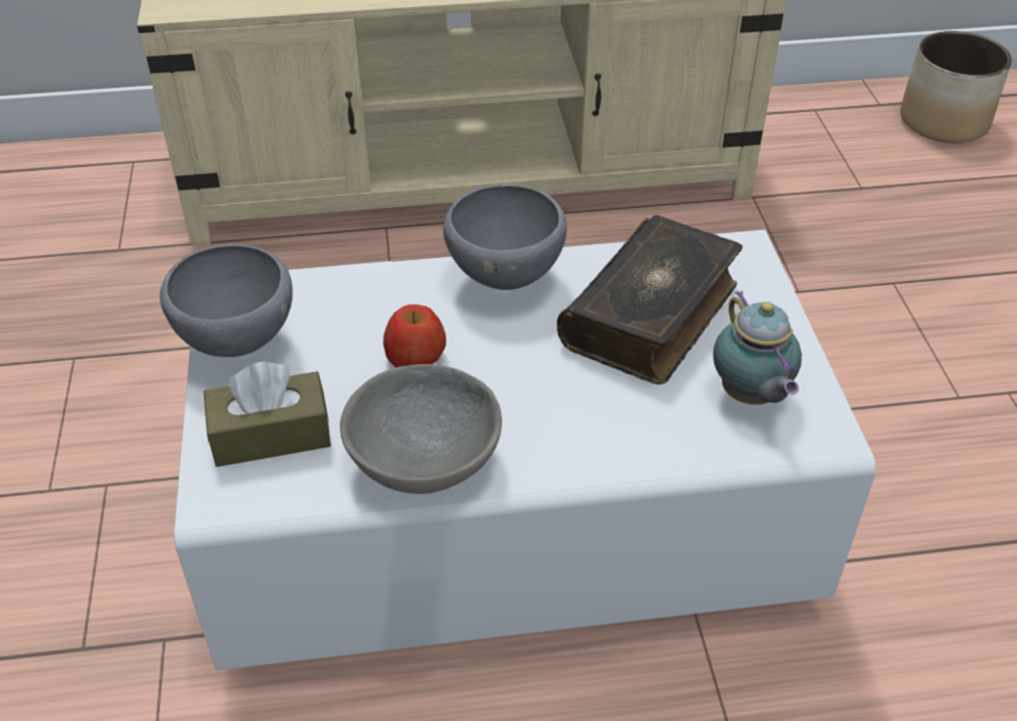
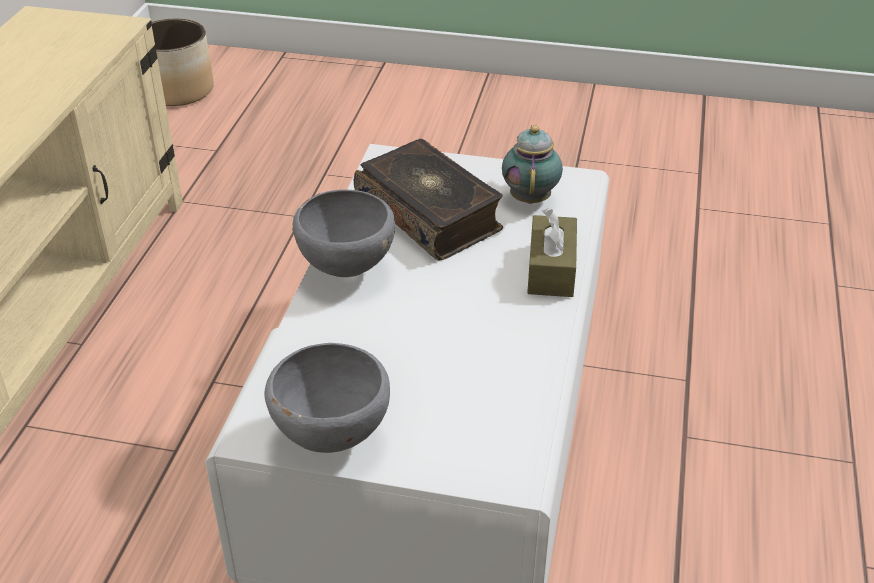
camera: 70 degrees left, 5 degrees down
(271, 435) = (456, 434): brown tissue box -> brown tissue box (551, 270)
(415, 358) = (409, 336): apple -> none
(426, 458) = (521, 353): grey bowl -> none
(750, 396) = (530, 197): teapot -> teapot turned 90 degrees counterclockwise

